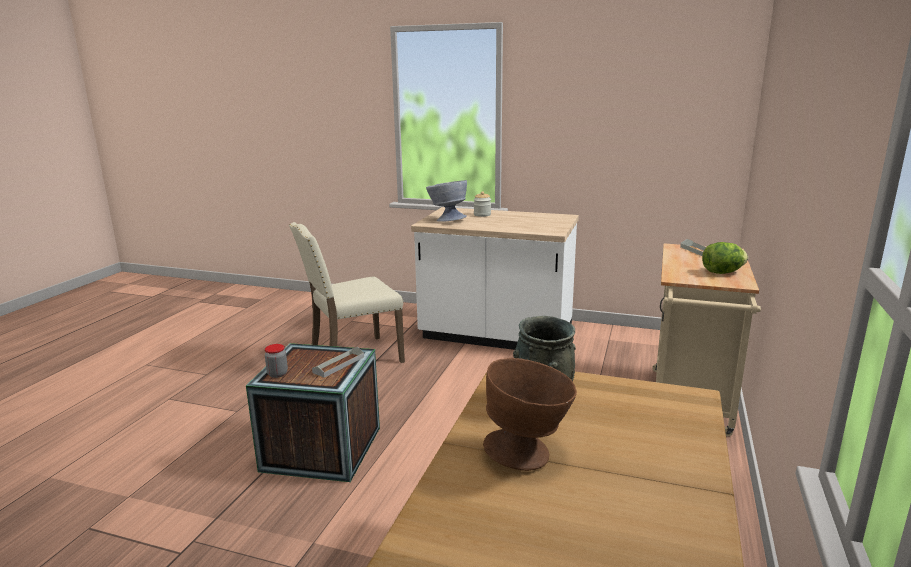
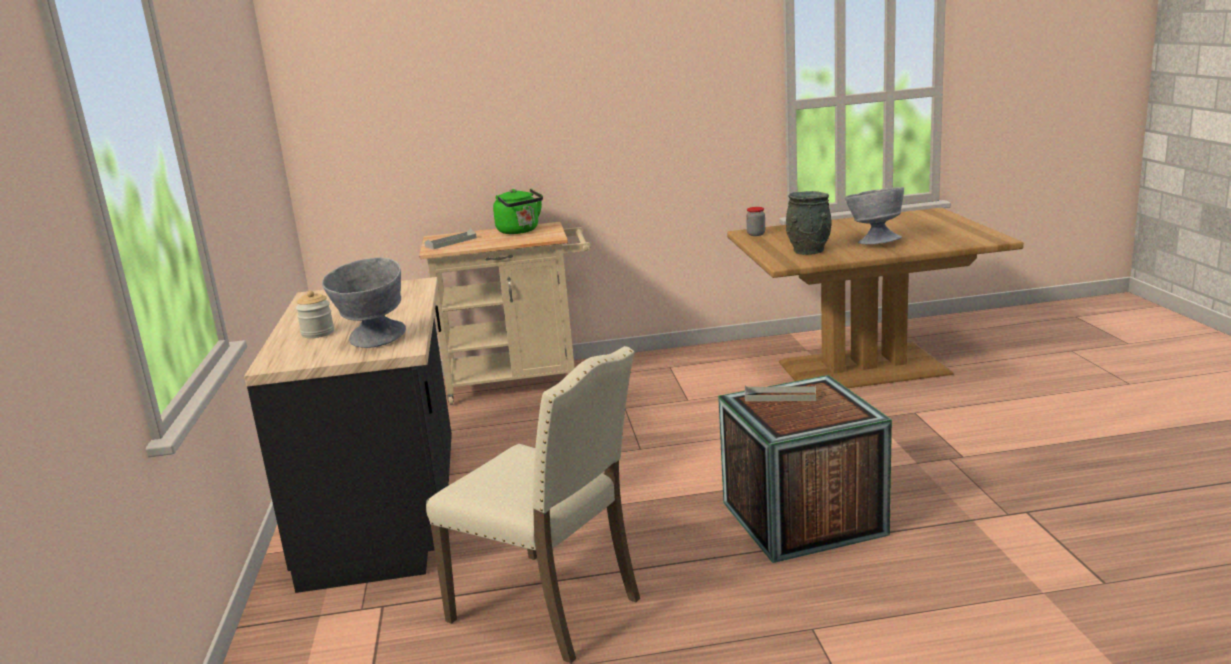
camera: 115 degrees left, 0 degrees up
(277, 374) = (846, 415): jar -> jar (756, 234)
(496, 336) = (388, 514): white counter -> black counter
(529, 454) = (874, 242): brown bowl -> grey bowl
(722, 272) = (520, 231): lettuce -> green kettle

